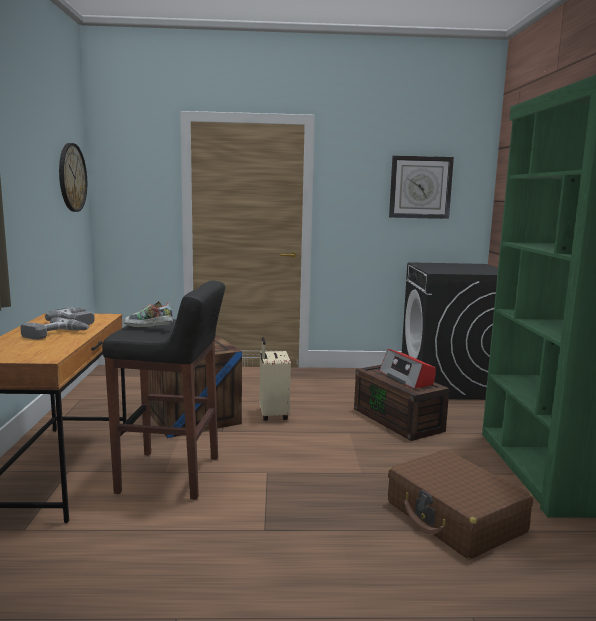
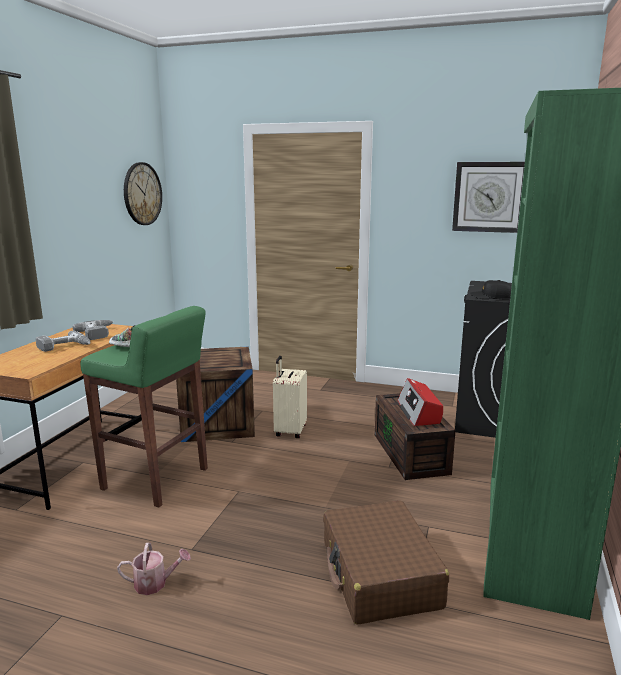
camera: 20 degrees right, 5 degrees up
(171, 475) = (156, 480): black stool -> green stool
(254, 567) = (155, 583): none -> watering can
(446, 271) = (492, 297): none -> black cap

